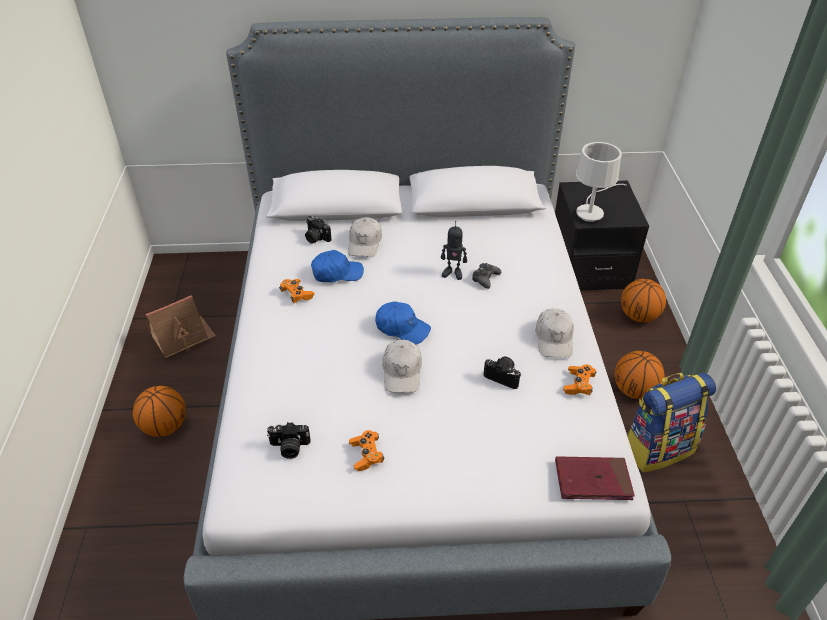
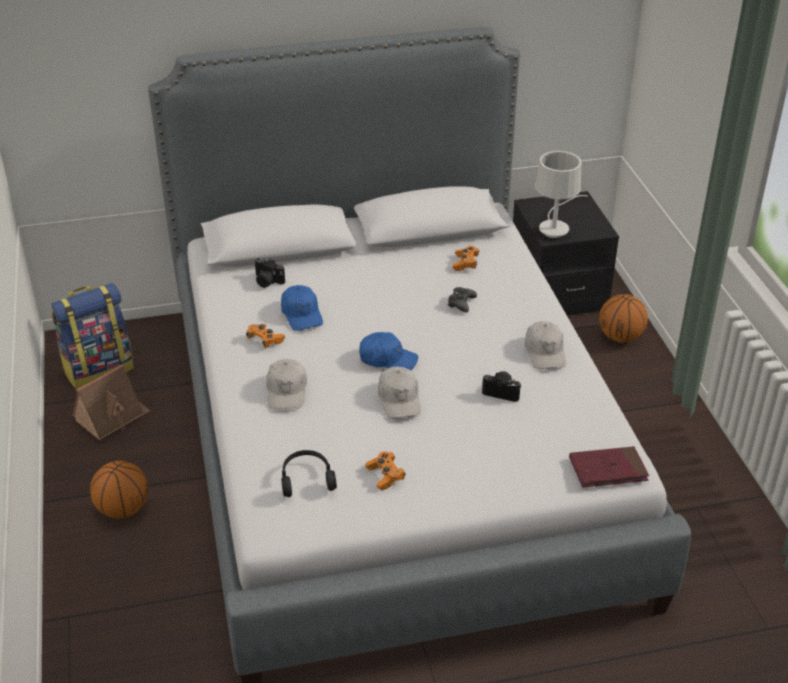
camera: 10 degrees left, 5 degrees down
(289, 447) = (306, 478): camera -> black headphones
(337, 273) = (302, 314): blue cap -> blue cap turned 90 degrees clockwise
(365, 243) = (323, 281): white cap -> white cap (287, 391)
(453, 273) = (426, 301): toy robot -> none
(578, 384) = (578, 390): orange game controller -> orange game controller (465, 263)
(634, 390) = (628, 411): basketball -> none
(657, 447) = (661, 462): backpack -> backpack (99, 369)

